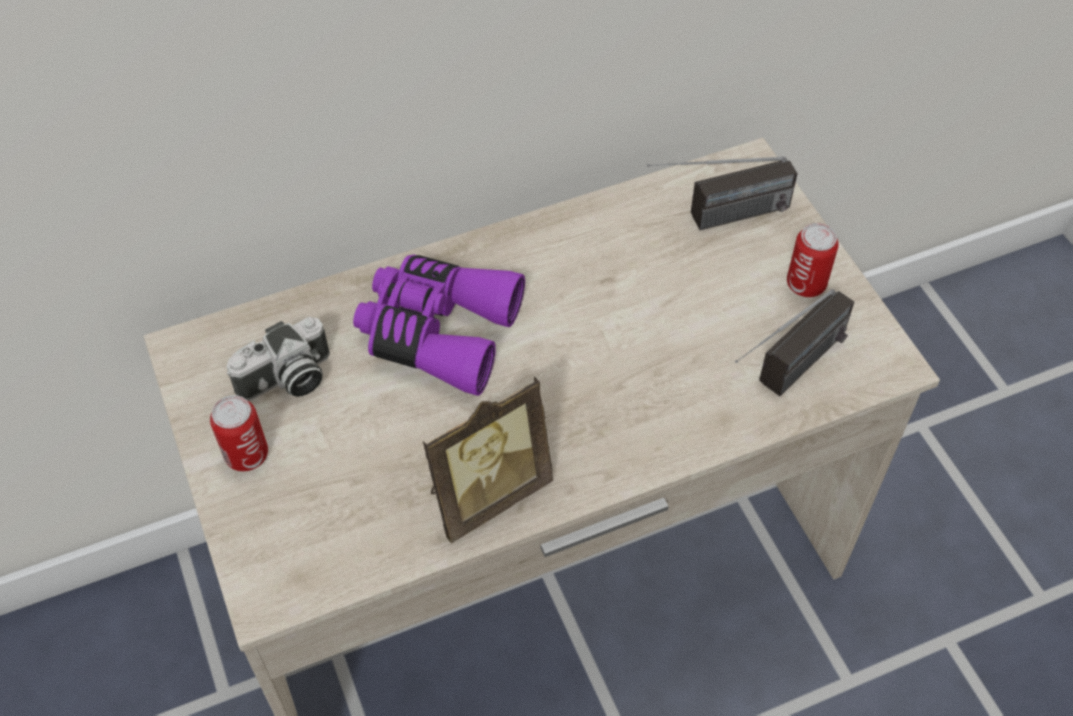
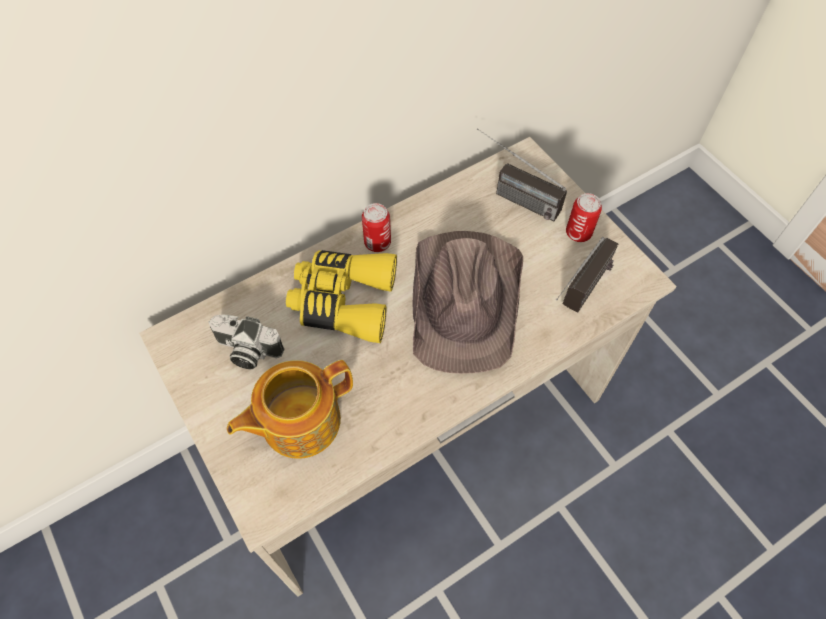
camera: 10 degrees left, 5 degrees up
(247, 455) = (228, 409): can -> can (377, 243)
(287, 381) = (246, 351): camera -> camera turned 60 degrees clockwise
(342, 485) = (298, 421): none -> teapot
(438, 332) = (343, 301): purple binoculars -> yellow binoculars
(486, 493) = (398, 411): picture frame -> none
(617, 355) = (466, 300): none -> brown hat
(716, 219) = (511, 196): radio -> radio turned 60 degrees clockwise

